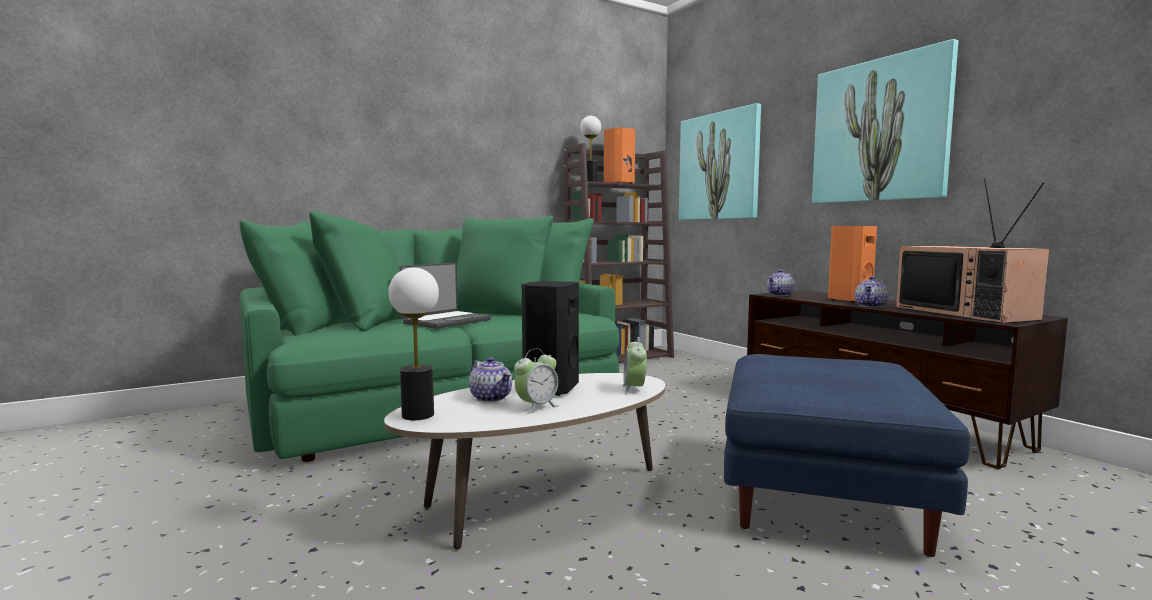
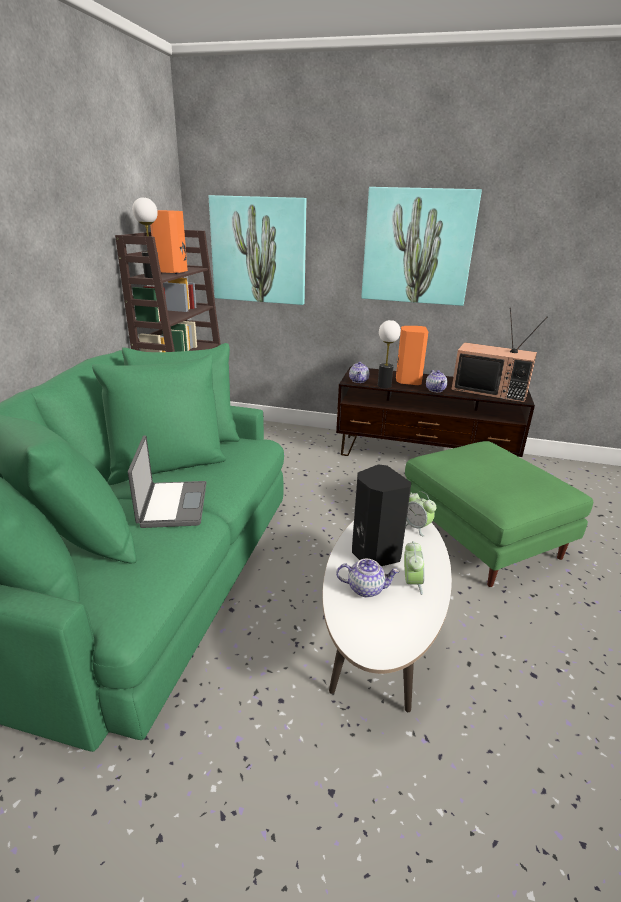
camera: 45 degrees left, 20 degrees up
(418, 415) = (370, 643): table lamp -> table lamp (384, 385)
(823, 494) = (483, 537): blue ottoman -> green ottoman

